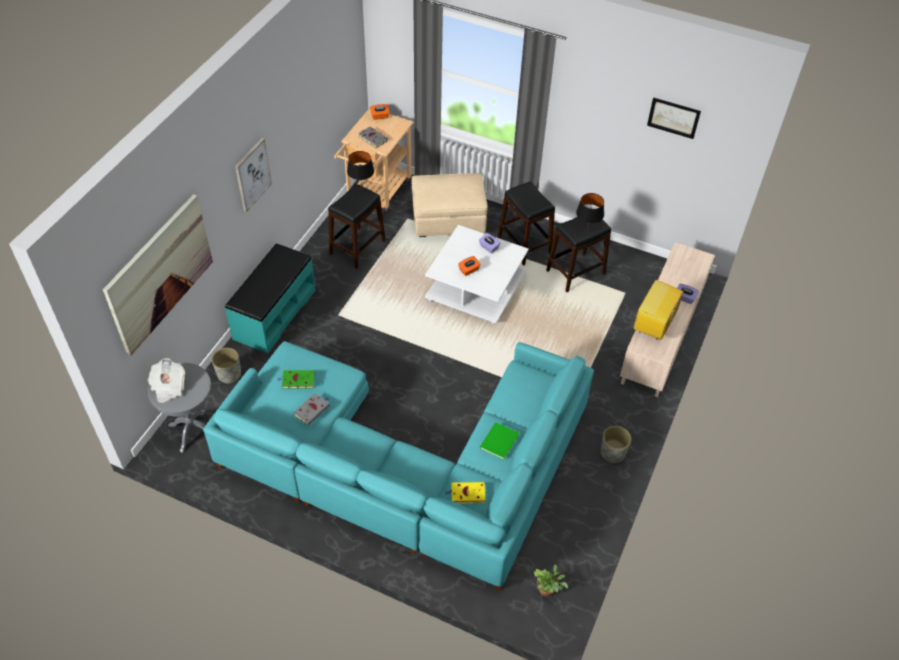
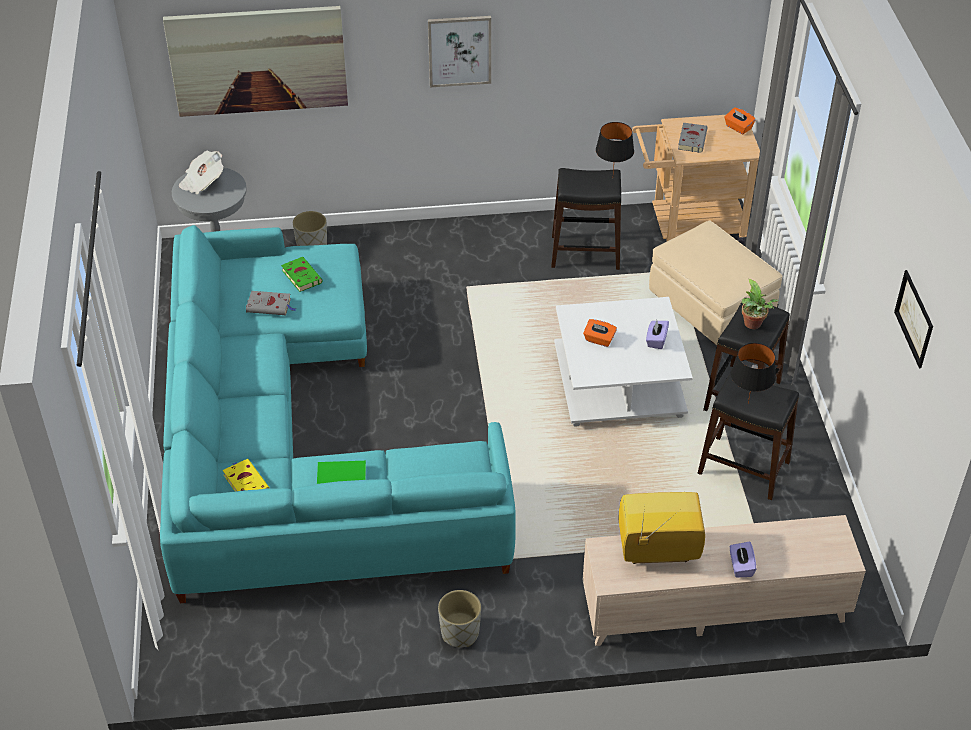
camera: 60 degrees right, 5 degrees down
(274, 314) = (423, 238): turquoise bench -> none
(548, 590) = (207, 650): potted plant -> potted plant (753, 325)

